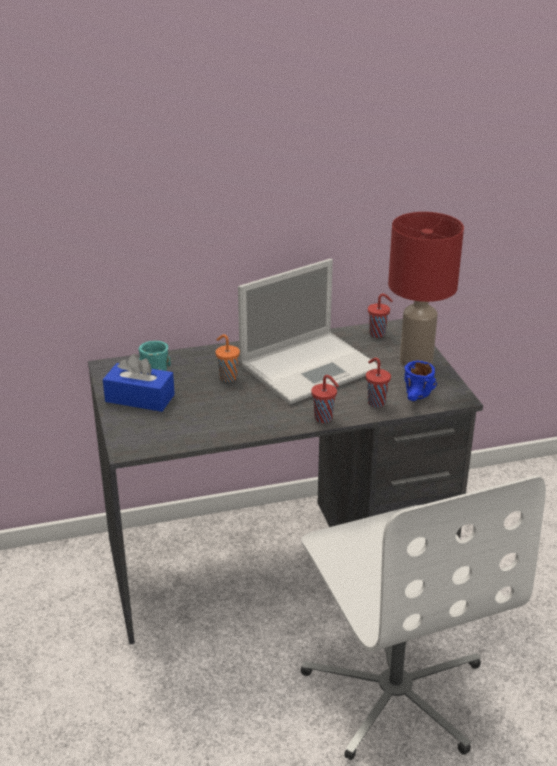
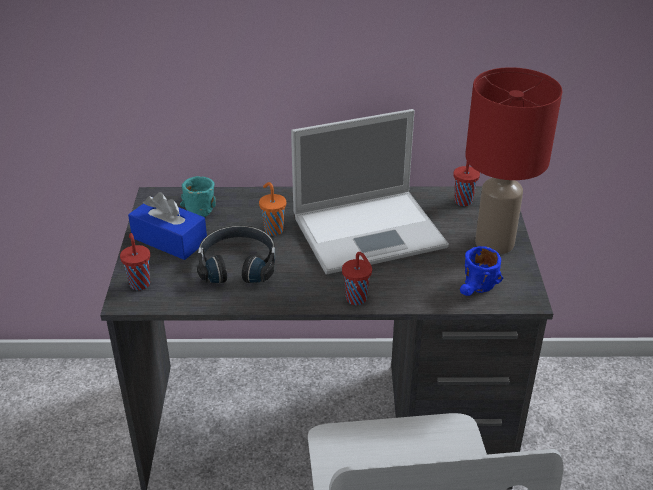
camera: 15 degrees right, 5 degrees up
(210, 408) = (238, 264): none -> black headphones
(375, 402) = (425, 288): red cup -> red cup (139, 283)

